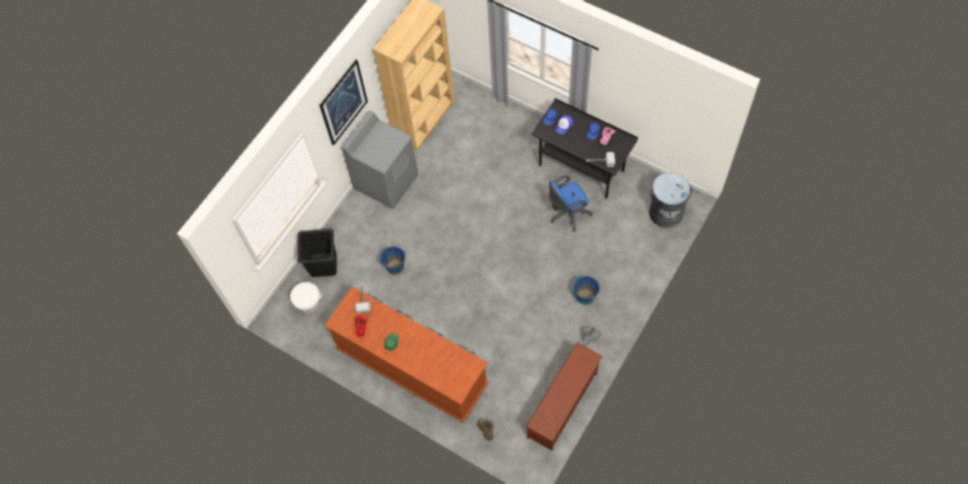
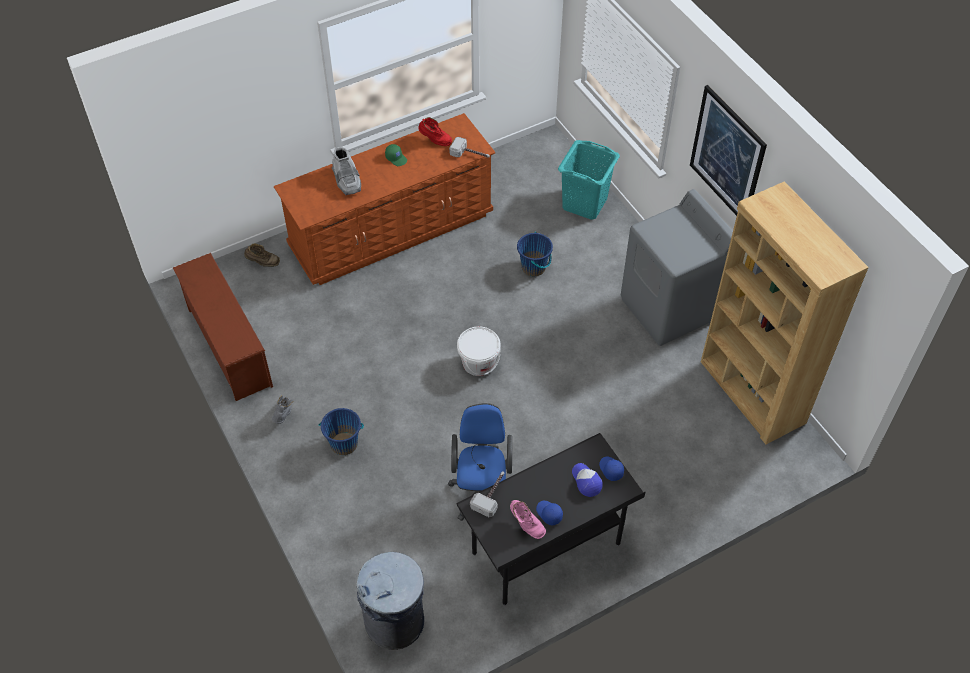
camera: 115 degrees right, 10 degrees down
(308, 303) = (541, 173): white bucket -> white bucket (479, 362)
(323, 265) = (584, 204): black laundry basket -> turquoise laundry basket
(429, 360) = (347, 181): none -> grey boot

